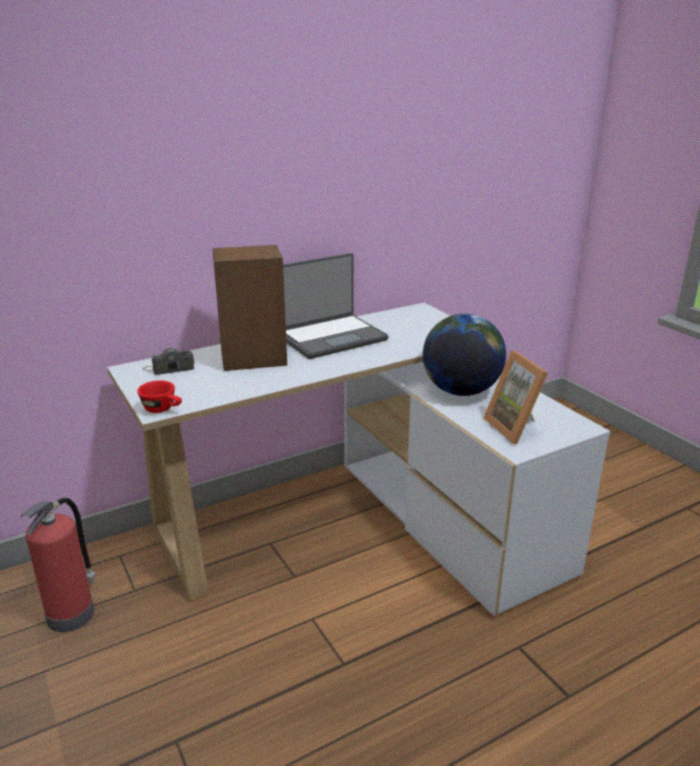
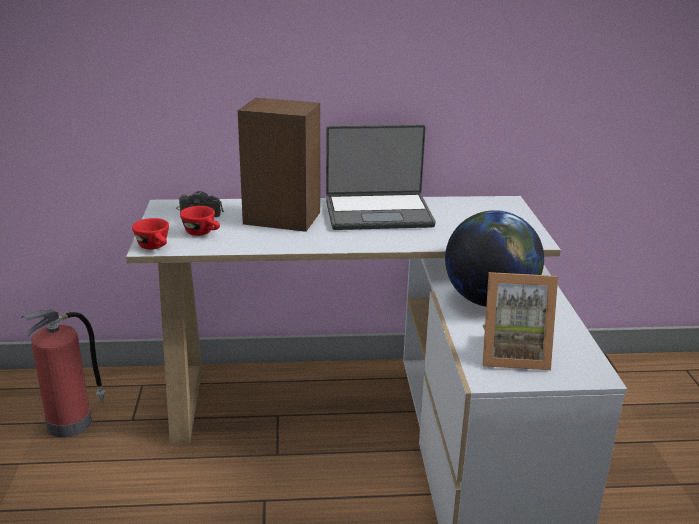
camera: 25 degrees right, 0 degrees up
(195, 386) = (203, 233): none -> red cup
(516, 427) = (513, 355): picture frame -> picture frame turned 90 degrees counterclockwise

